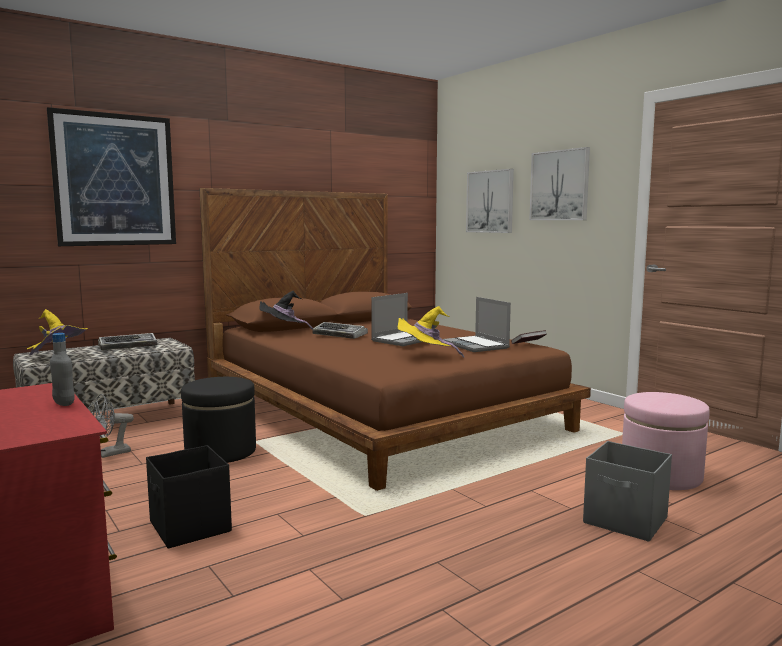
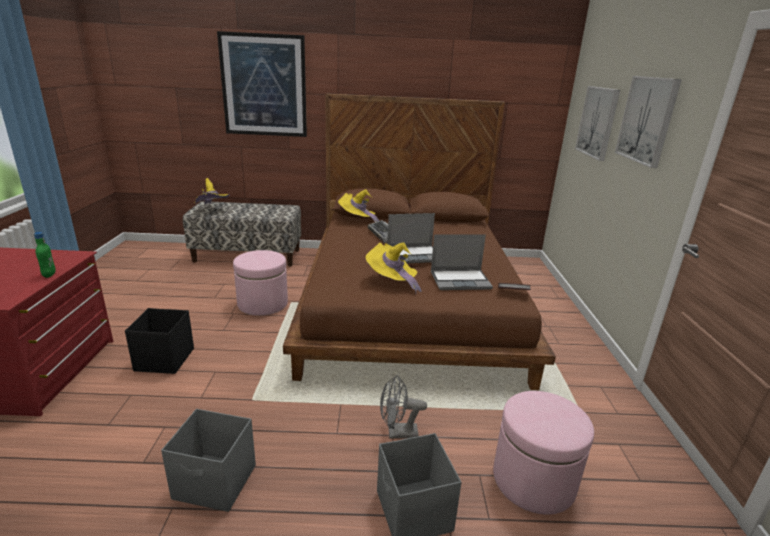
camera: 35 degrees right, 15 degrees up
(64, 403) = (49, 275): grey bottle -> green bottle
(109, 454) = (211, 283): grey fan -> grey fan (397, 433)
(128, 346) = (262, 208): keyboard -> none
(220, 451) = (262, 304): black ottoman -> pink ottoman
(284, 332) = (358, 220): black hat -> yellow hat
(448, 577) = (216, 483): none -> grey storage box
(477, 345) = (460, 280): laptop -> laptop turned 105 degrees counterclockwise

